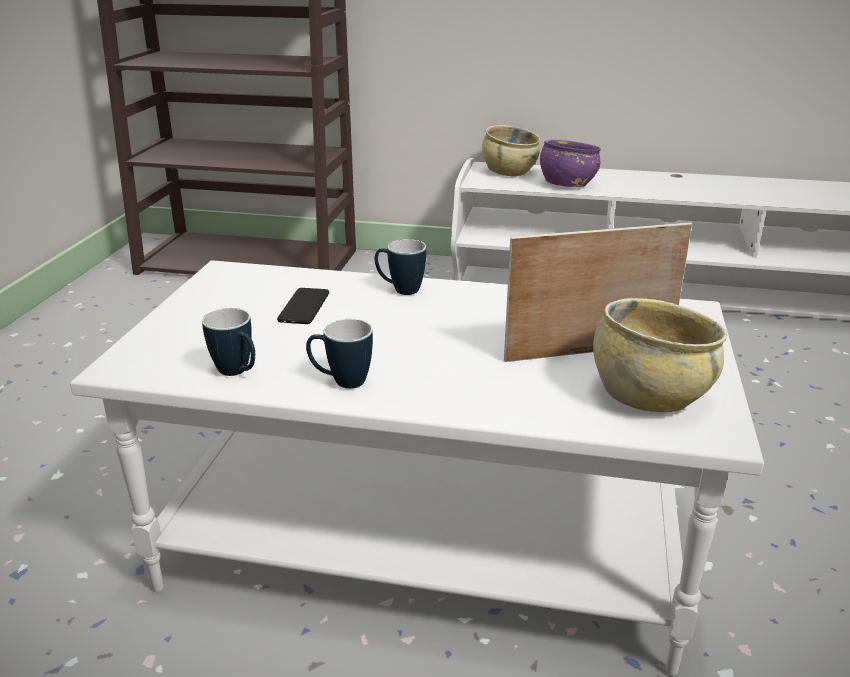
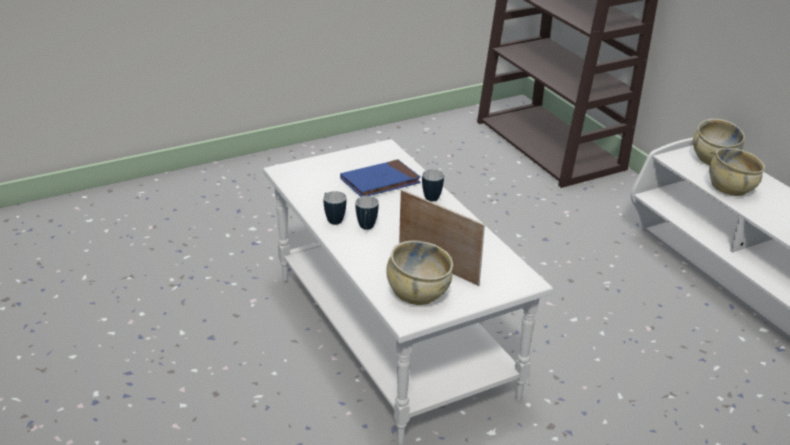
camera: 50 degrees right, 5 degrees up
(238, 373) = (310, 195): mug -> mug (366, 229)
(304, 307) = (380, 182): phone -> blue book
(567, 184) = (731, 189): purple bowl -> beige bowl

